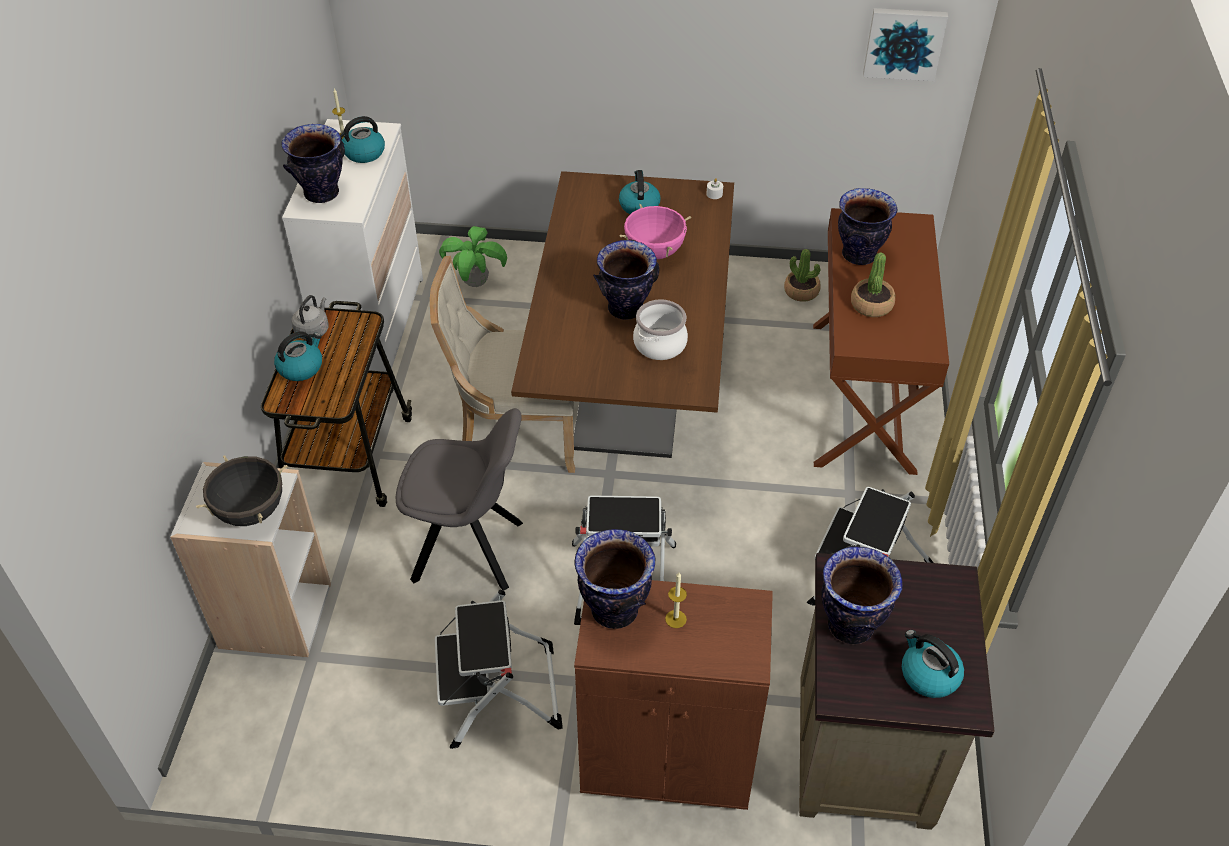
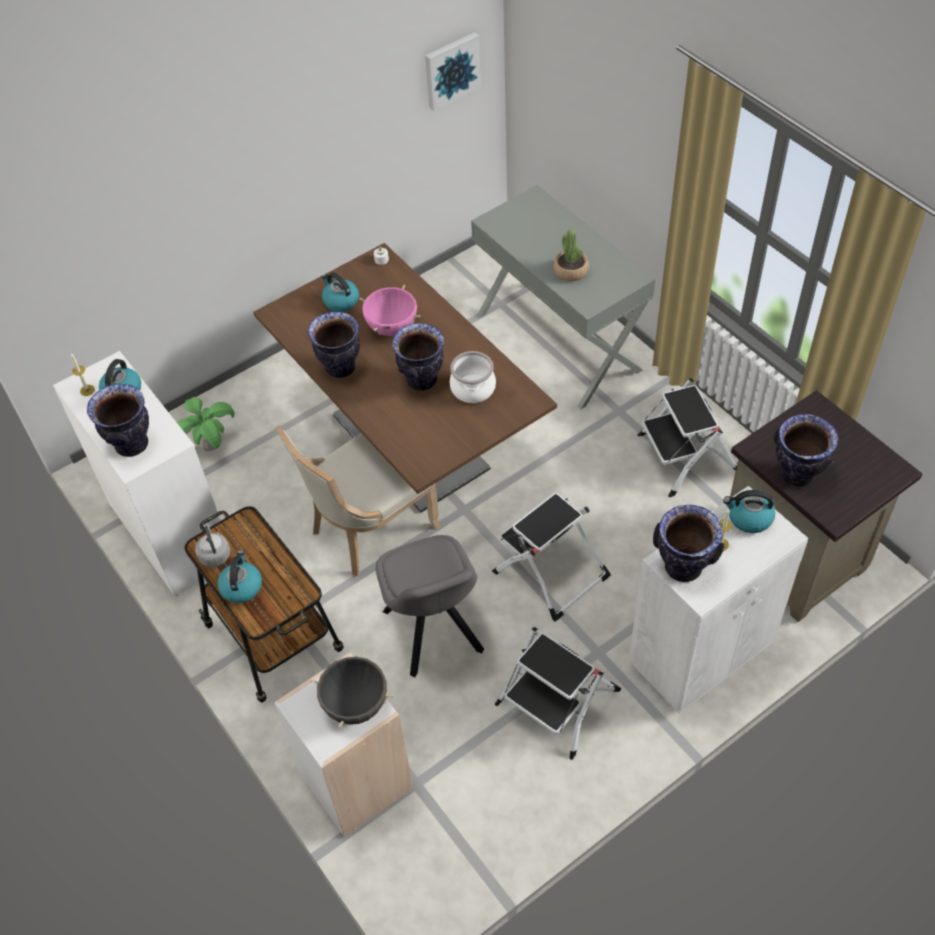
camera: 40 degrees left, 5 degrees up
(469, 550) = (434, 631): grey chair -> grey chair turned 105 degrees clockwise
(664, 764) = (699, 657): brown cabinet -> white cabinet
(801, 291) = (444, 297): potted plant -> none
(859, 255) = (526, 242): vase -> vase (341, 368)
(863, 395) = (559, 341): brown console table -> grey console table
(928, 675) = (862, 469): kettle -> kettle (748, 518)

